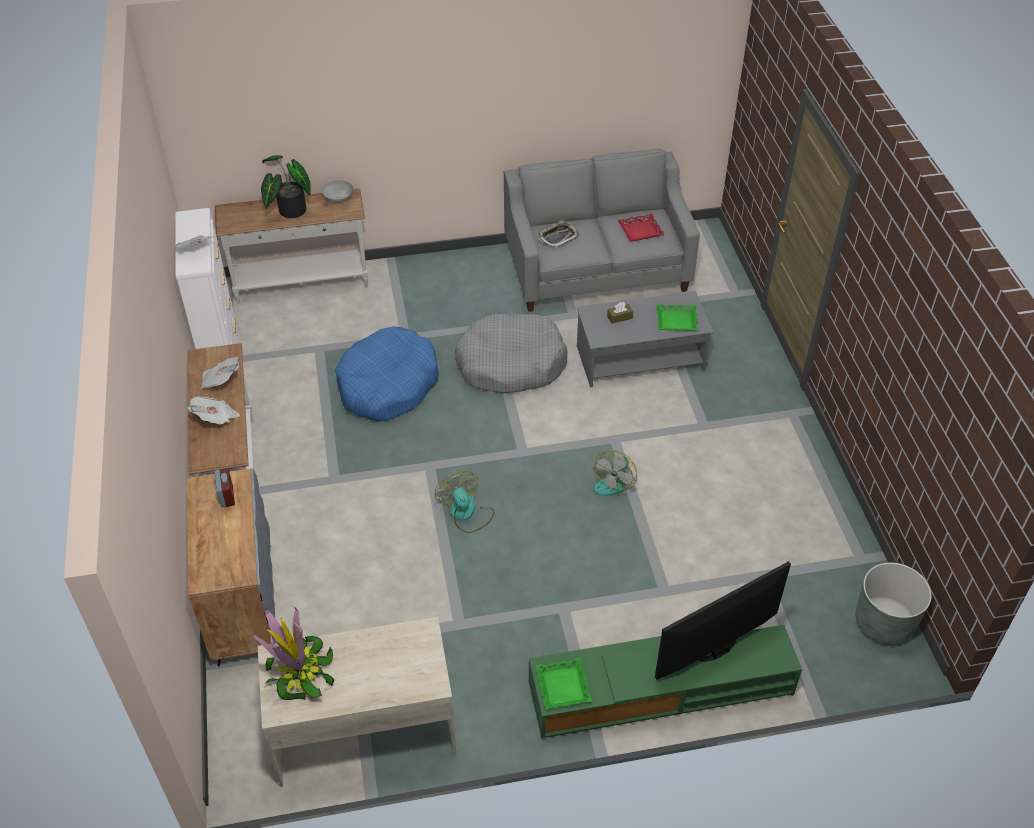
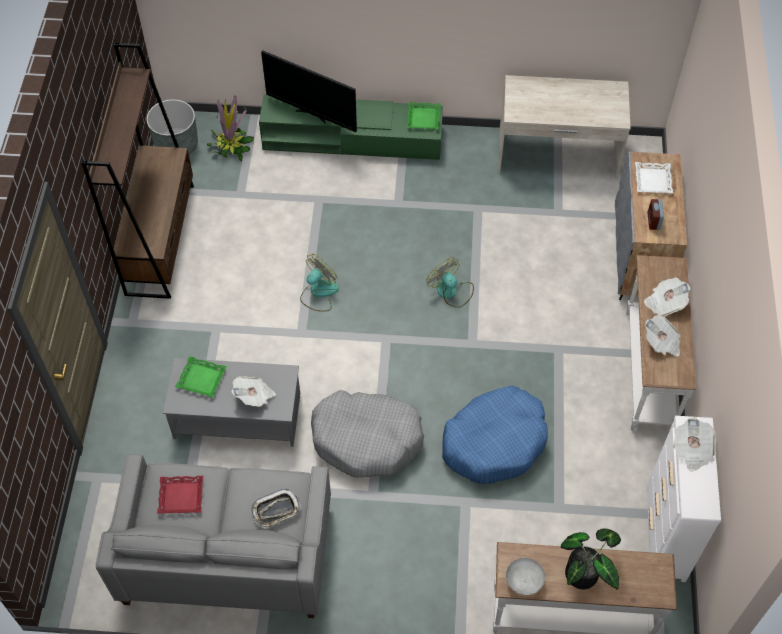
camera: 165 degrees left, 10 degrees up
(227, 549) = (652, 180): none -> white tray
(299, 673) = (603, 106): potted plant -> potted plant (231, 145)
(466, 514) = (451, 291): fan -> fan turned 150 degrees clockwise
(619, 317) = (254, 396): brown tissue box -> newspaper
(718, 651) = (312, 115): television -> television turned 45 degrees clockwise
(822, 501) = (160, 238): none -> brown bookcase

